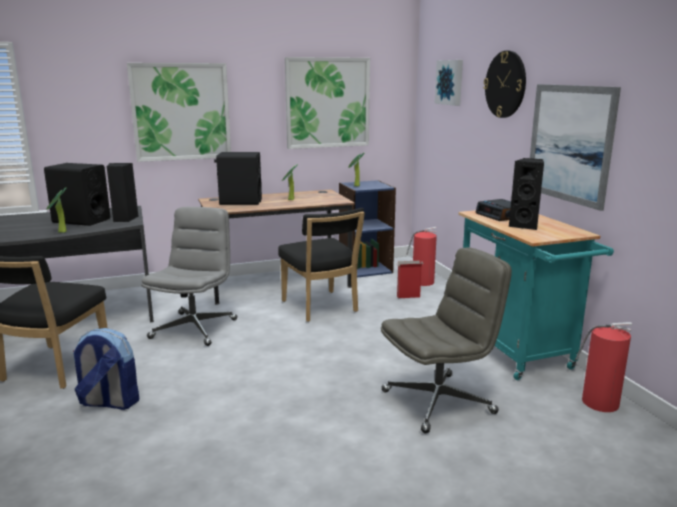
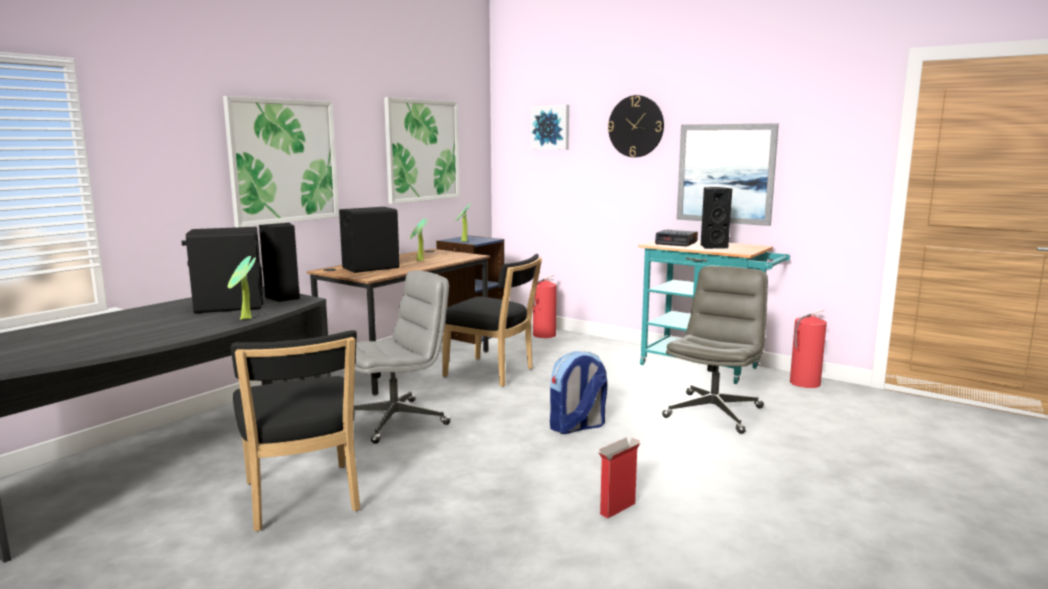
camera: 35 degrees left, 5 degrees down
(109, 402) = (438, 503): backpack -> backpack (577, 427)
(194, 328) = (396, 420): grey office chair -> grey office chair turned 75 degrees clockwise
(408, 296) = (553, 348): cardboard box -> cardboard box (617, 509)

